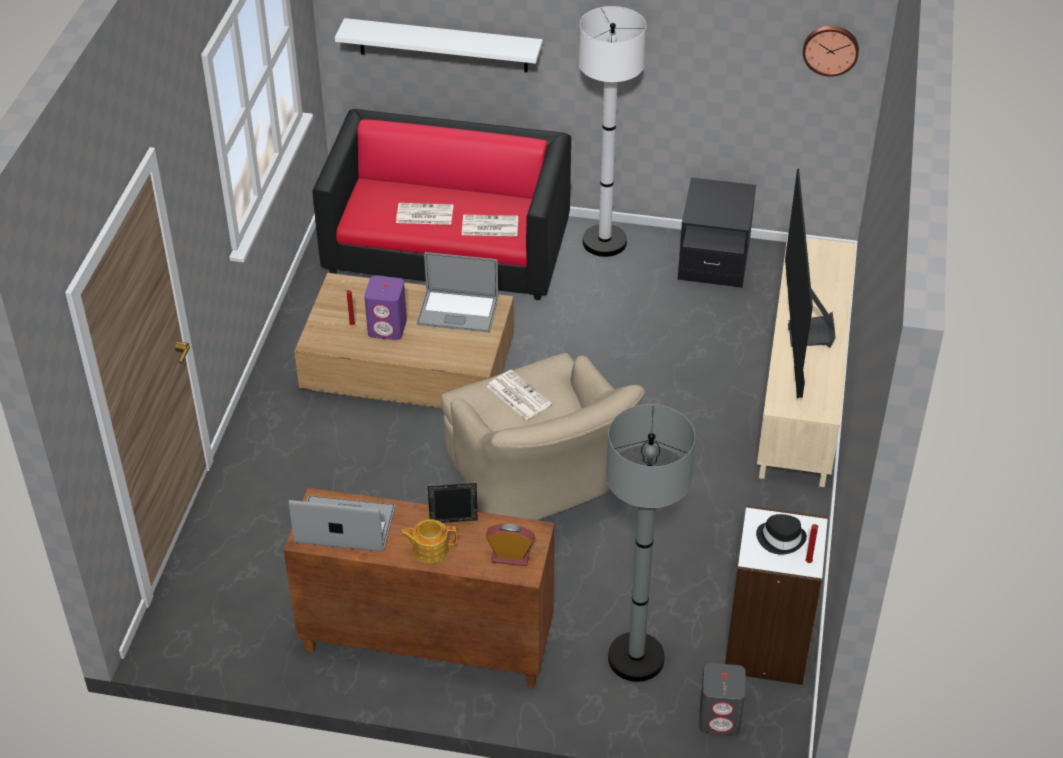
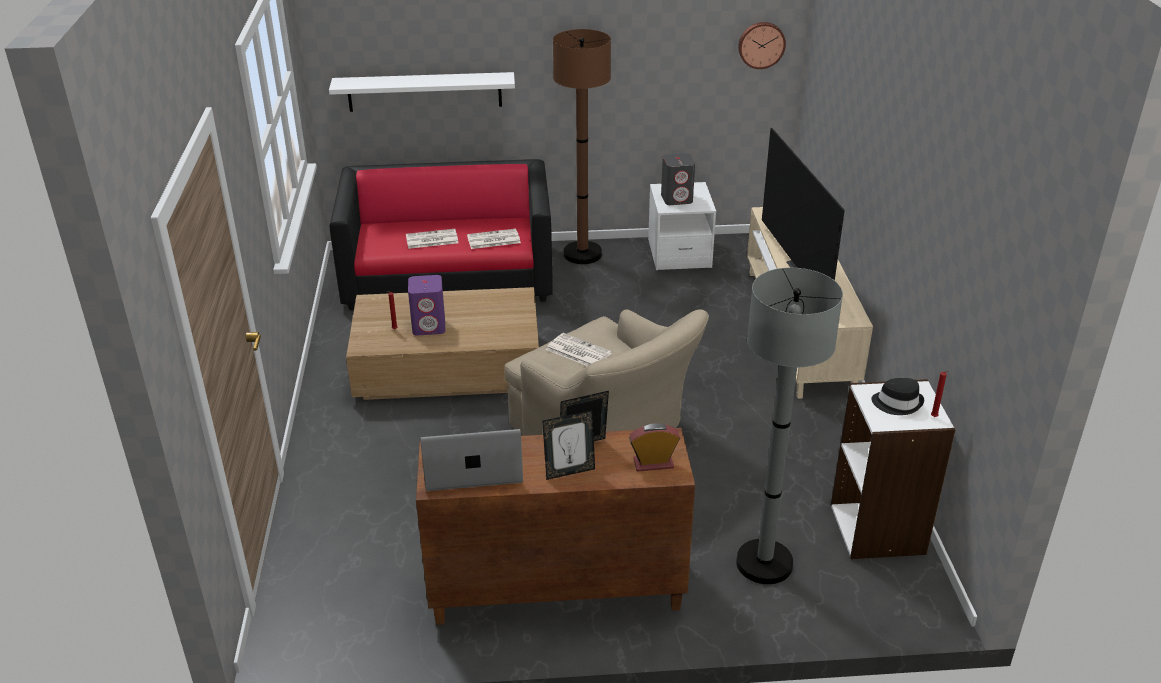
camera: 15 degrees left, 10 degrees down
(430, 549) = (569, 471): teapot -> picture frame
(457, 311) = (489, 305): laptop -> none
(604, 242) = (582, 254): white floor lamp -> brown floor lamp
(713, 261) = (679, 254): black nightstand -> white nightstand
(720, 717) = (868, 598): grey speaker -> grey speaker (677, 198)

